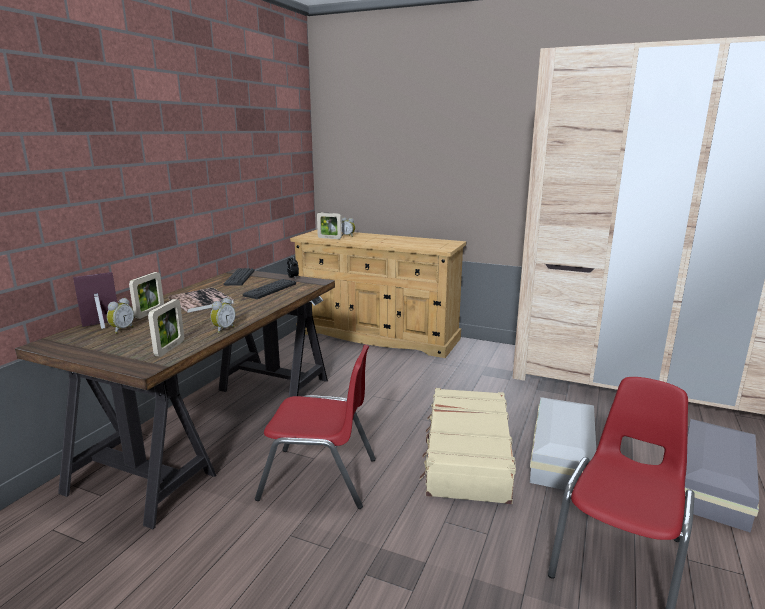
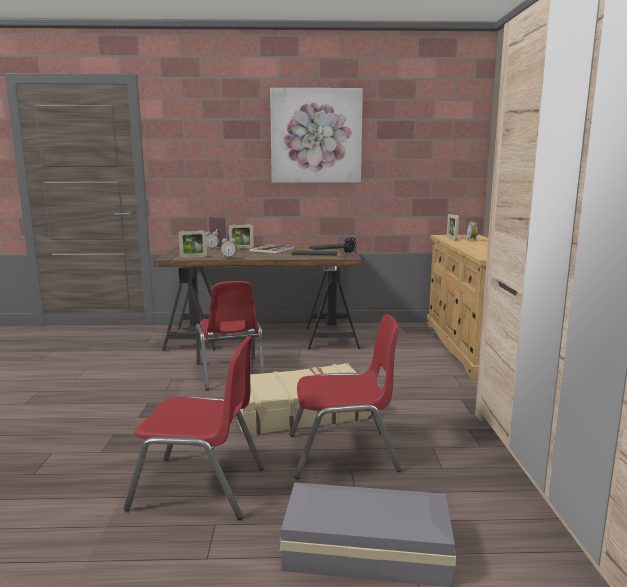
camera: 65 degrees right, 5 degrees down
(183, 127) = (316, 136): none -> picture
(563, 454) = (343, 453): white storage box -> red chair

